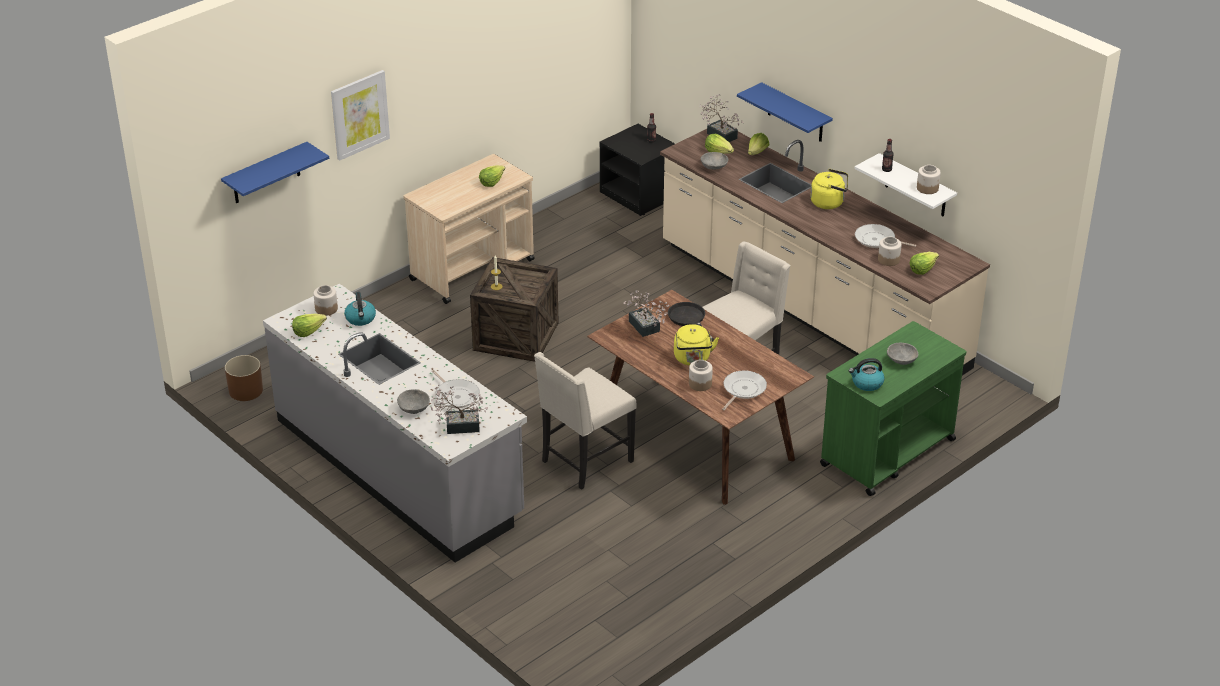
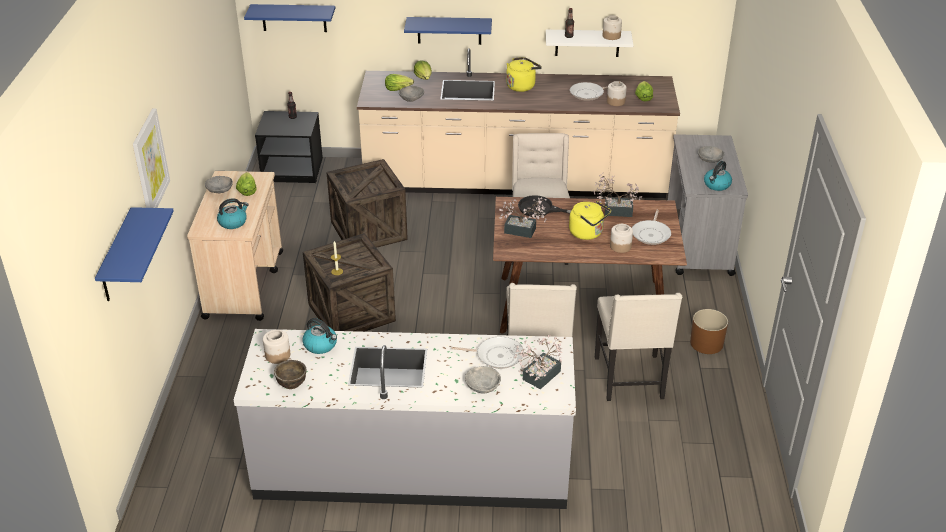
camera: 45 degrees left, 0 degrees up
(245, 391) = (186, 494): brown planter -> brown planter (706, 343)
(308, 331) = (291, 383): lettuce -> brown bowl
(447, 201) = (233, 222): none -> kettle
(473, 172) = (220, 191): none -> grey bowl
(623, 280) = (368, 230): none -> crate
(643, 514) = (630, 379): none -> beige chair
(672, 40) = (294, 18): none -> blue shelf
(719, 134) = (379, 78): potted plant -> potted plant (614, 210)
(743, 390) = (651, 234): frying pan -> frying pan turned 150 degrees counterclockwise
(886, 452) = (698, 244): green cart -> grey cart

